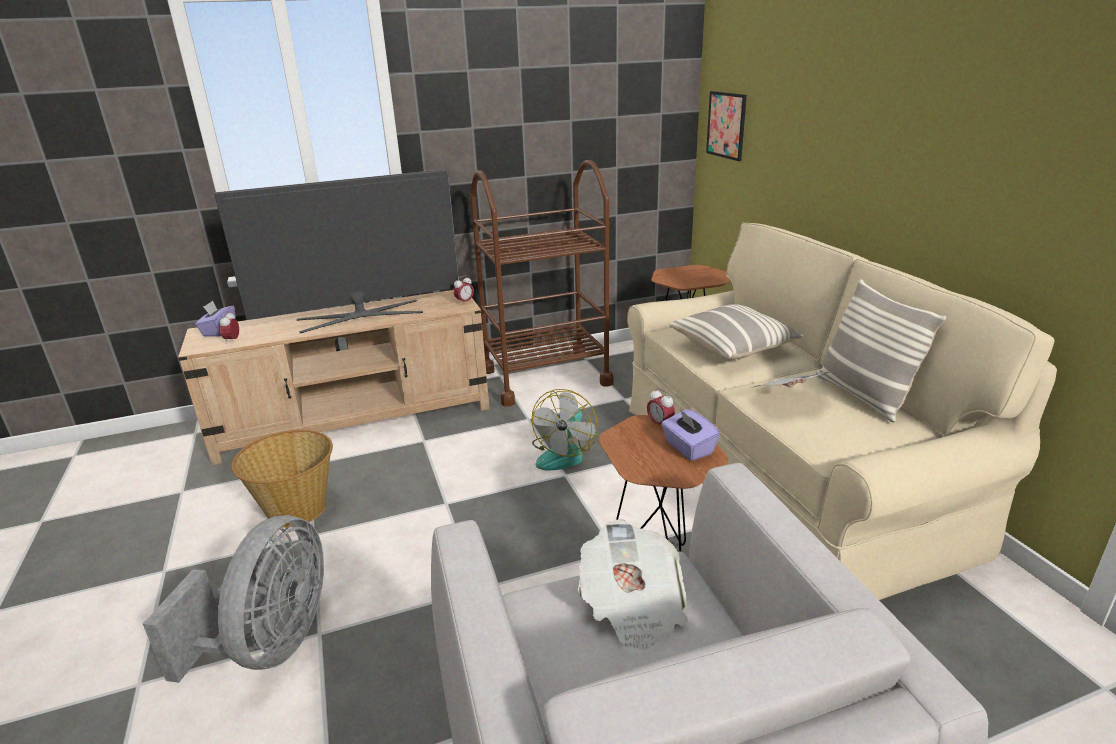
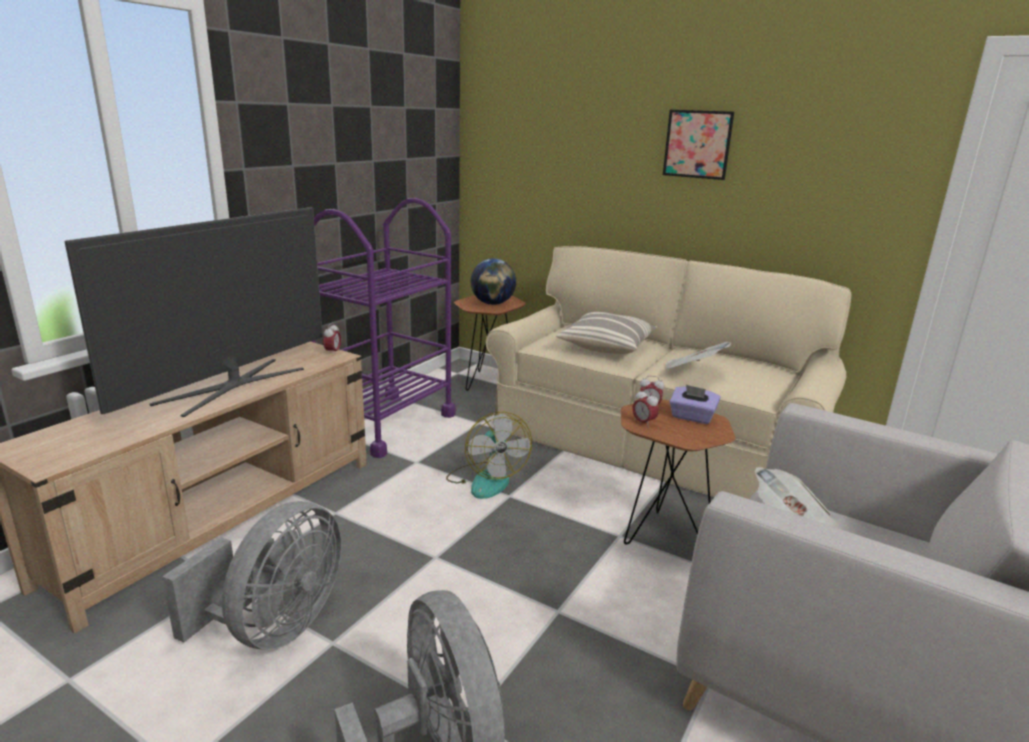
camera: 40 degrees left, 5 degrees down
(219, 331) = (46, 440): purple tissue box -> none
(232, 340) = (93, 445): alarm clock -> alarm clock (643, 423)
(296, 509) = (274, 628): basket -> grey fan
(545, 377) = (385, 423): brown cart -> purple cart
(690, 277) = (492, 304): none -> globe
(726, 125) = (500, 167): picture -> picture (697, 144)
(863, 396) = (730, 359): pillow -> none

